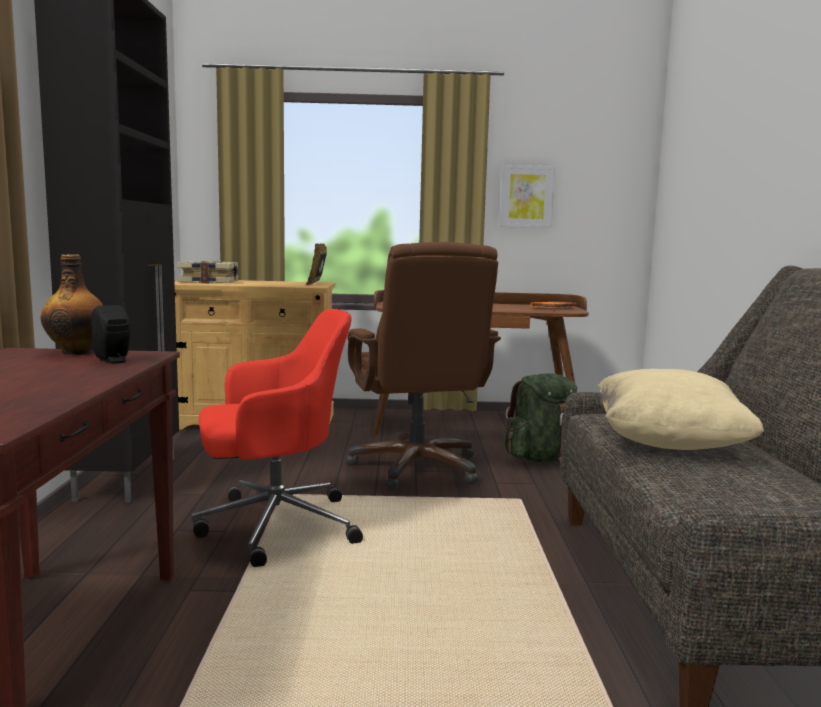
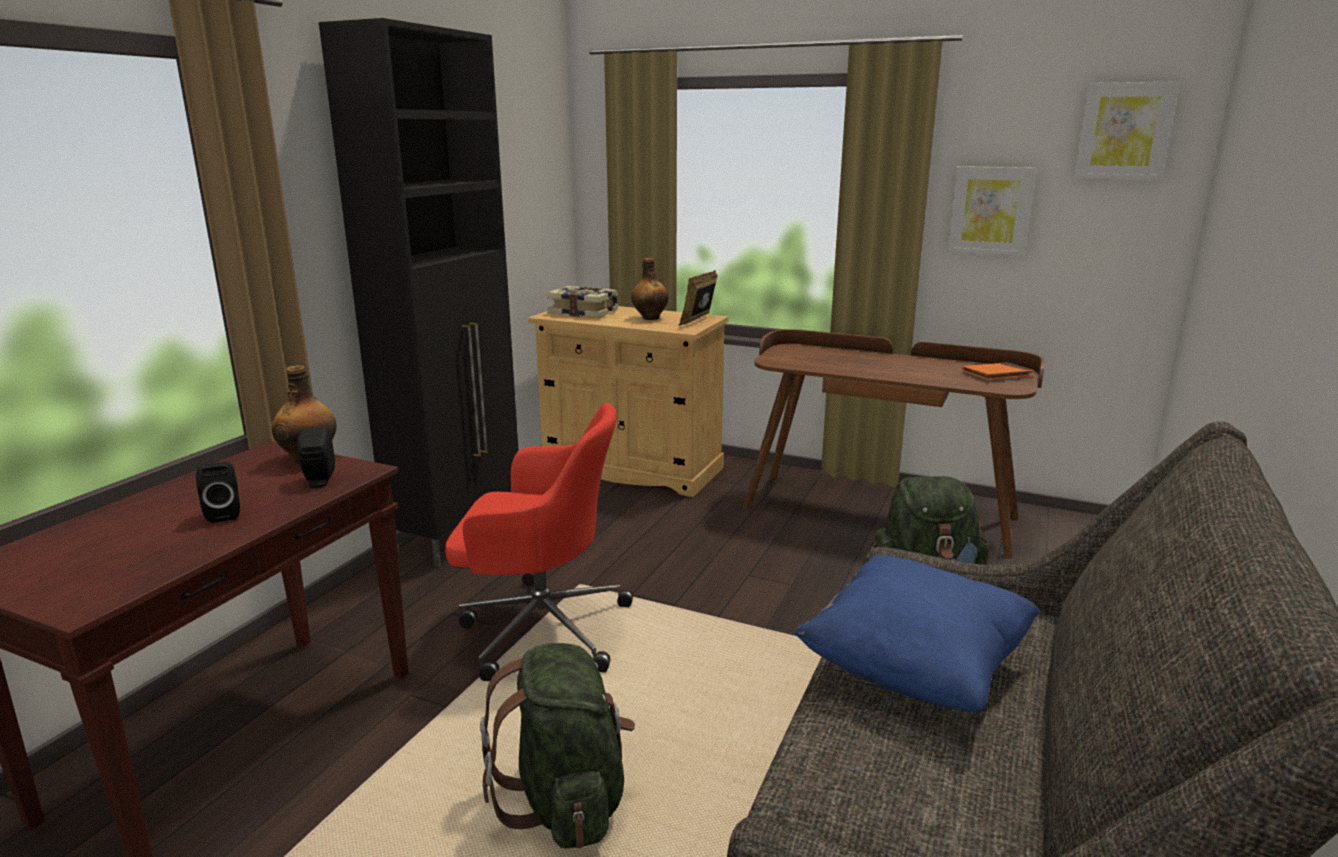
camera: 25 degrees right, 10 degrees up
(46, 379) = (225, 514): none -> black speaker
(273, 283) = (650, 318): none -> bottle
(407, 625) = (566, 800): none -> green backpack
(417, 467) = (754, 569): brown office chair -> none
(606, 143) = (1124, 131): none -> picture
(669, 444) = (914, 669): beige pillow -> blue pillow

